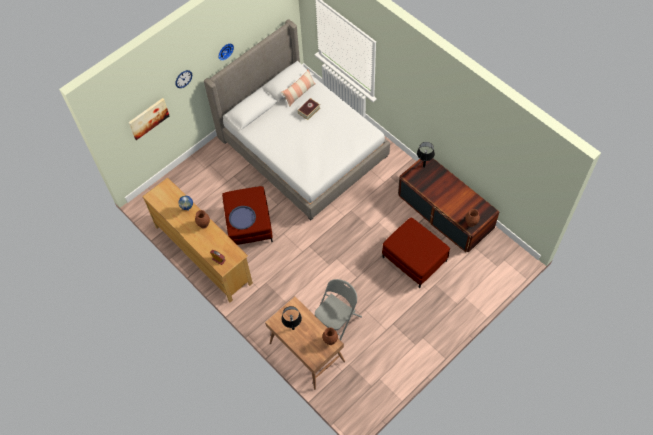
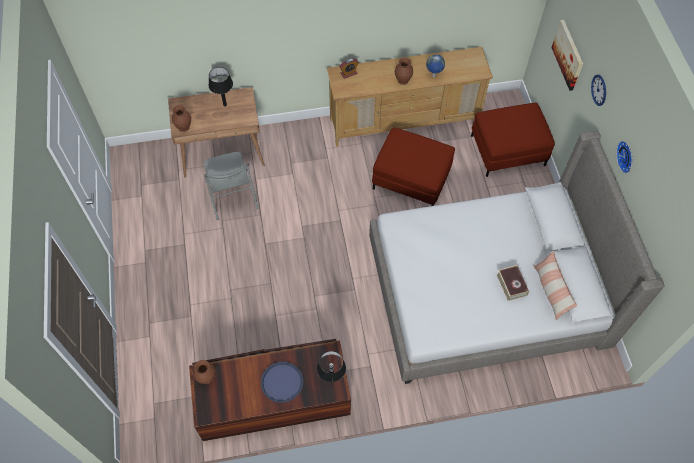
camera: 120 degrees right, 0 degrees up
(242, 218) = (405, 147): blue tray -> blue tray (282, 382)
(414, 259) = (238, 315): red ottoman -> red ottoman (508, 150)

